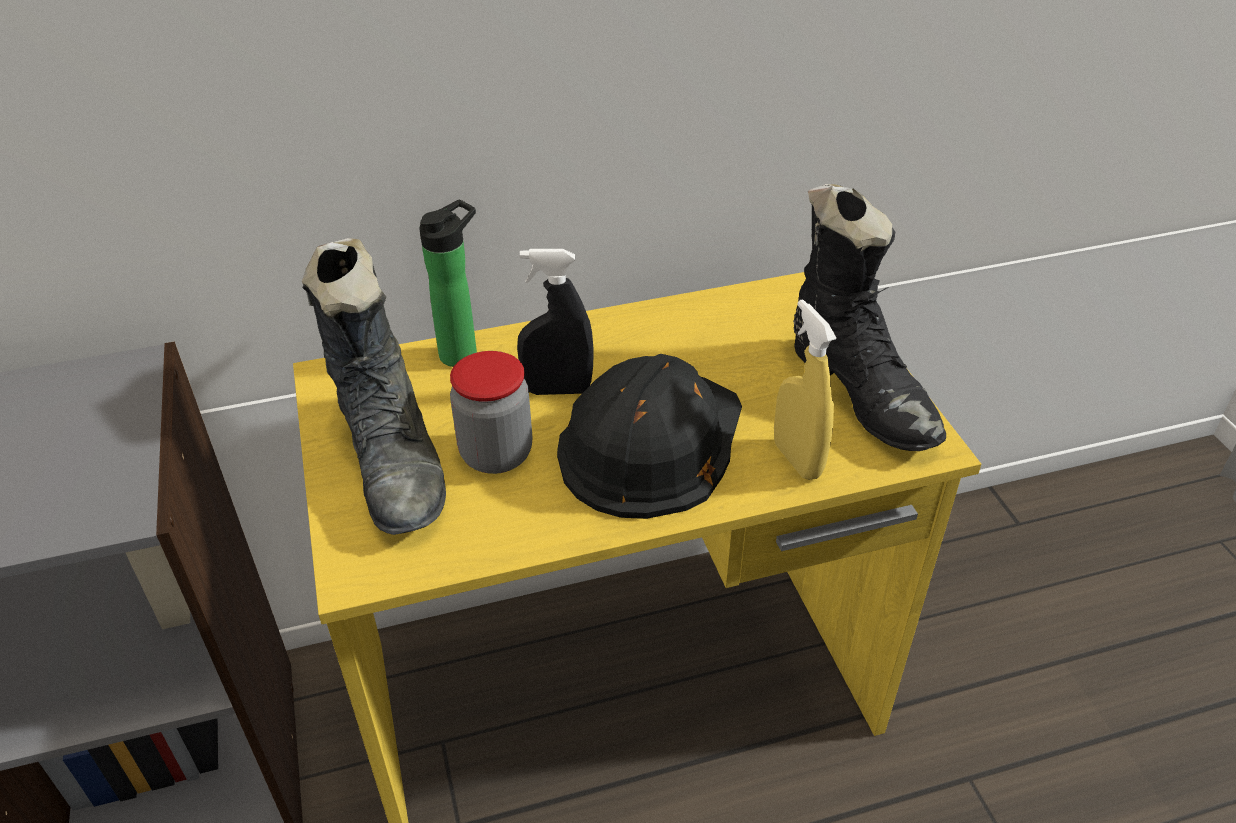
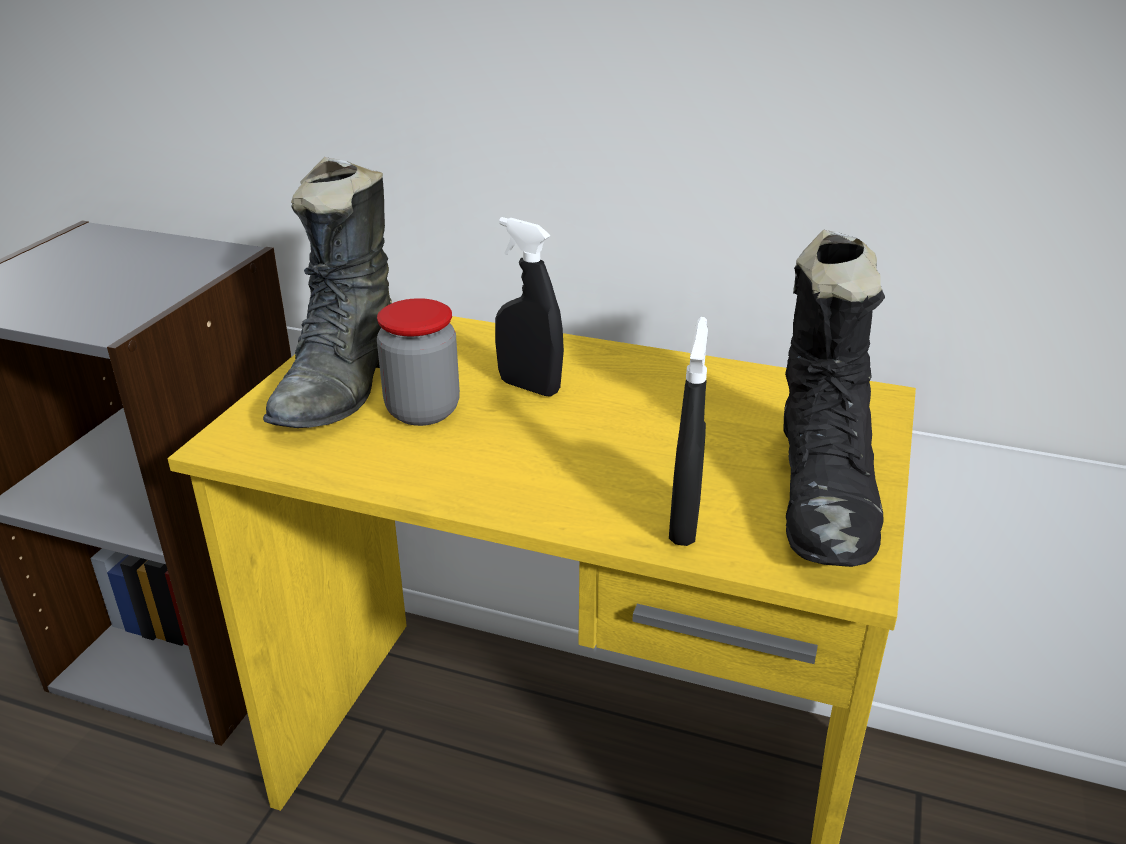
camera: 35 degrees right, 10 degrees down
(463, 352) = (487, 336): bottle -> none
(651, 442) = (561, 453): black hard hat -> none
(797, 459) = (684, 523): yellow spray bottle -> black spray bottle

